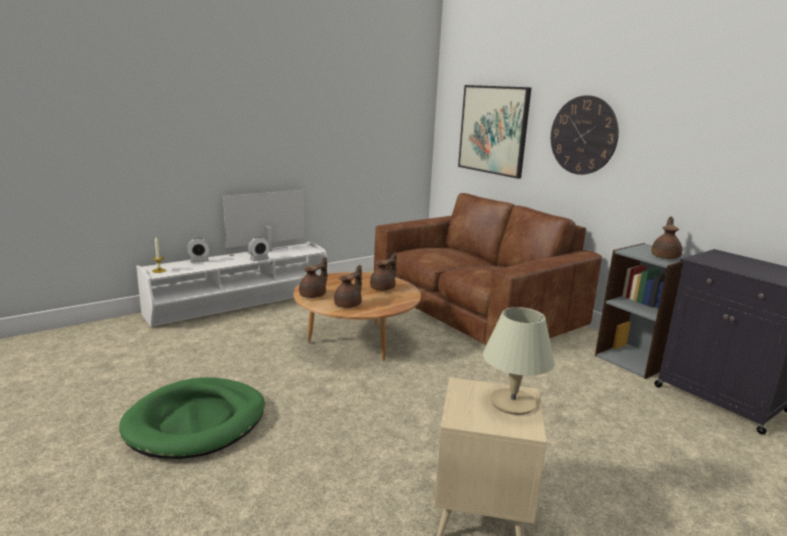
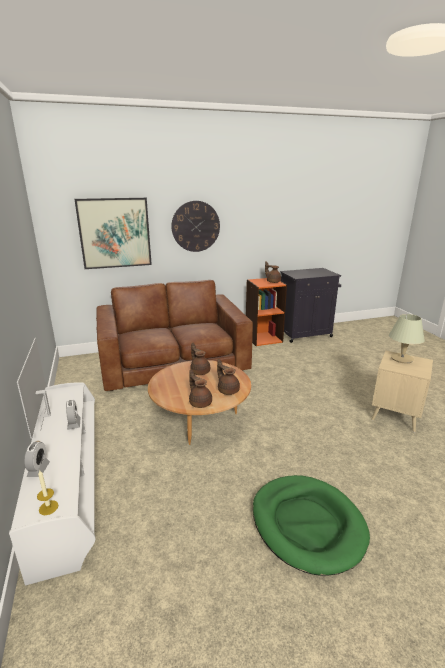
camera: 70 degrees left, 5 degrees up
(635, 360) = (263, 338): grey bookcase -> orange bookcase

